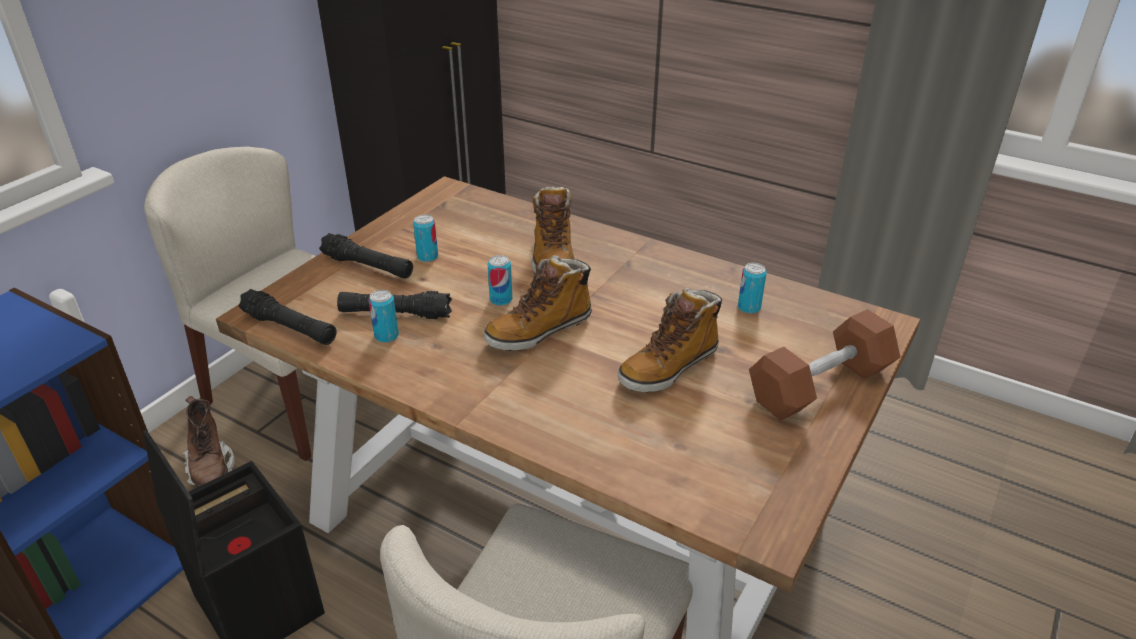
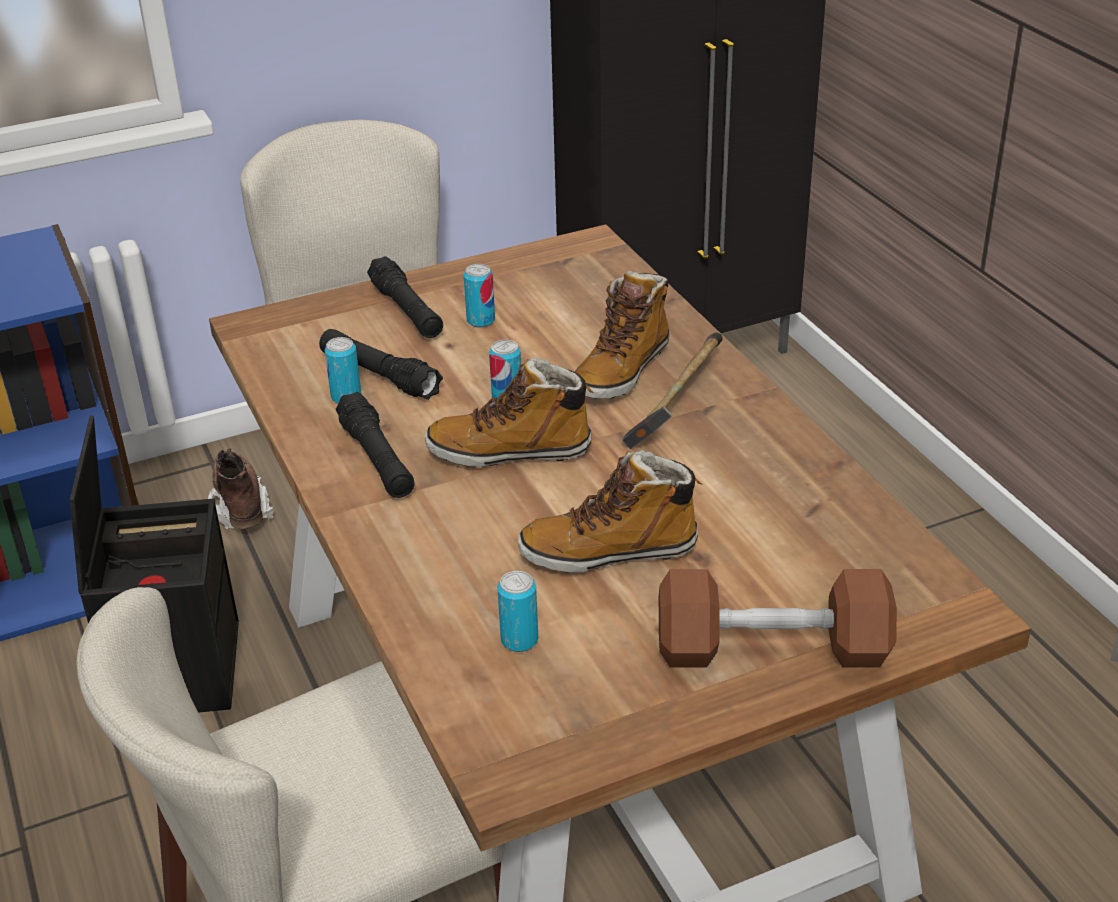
camera: 35 degrees right, 0 degrees up
(211, 469) = (240, 506): brown boot -> brown boot turned 150 degrees clockwise
(290, 328) = (264, 353): black flashlight -> black flashlight (377, 459)
(608, 268) = (676, 406): none -> hammer
(749, 307) = (798, 520): can -> can (519, 640)

